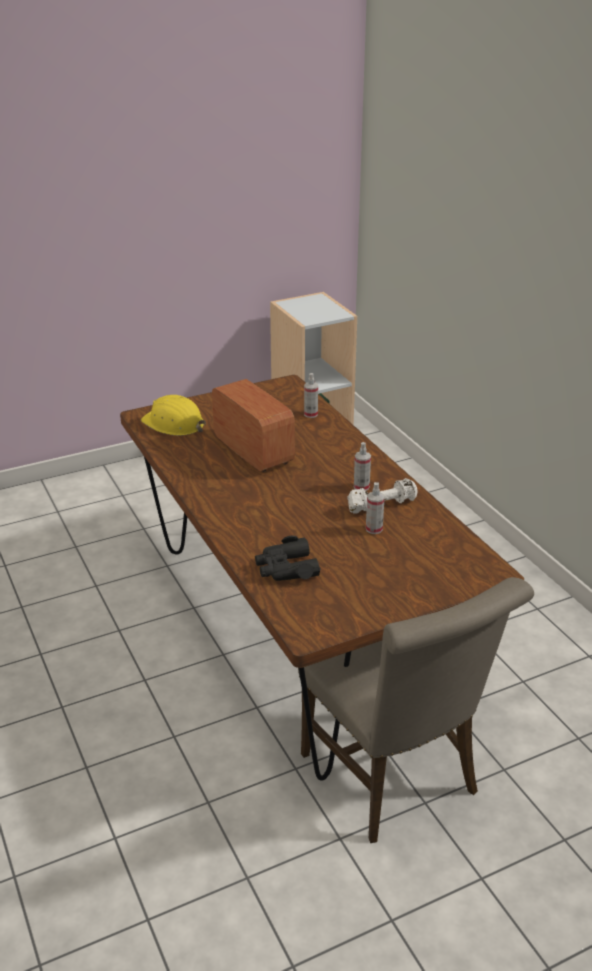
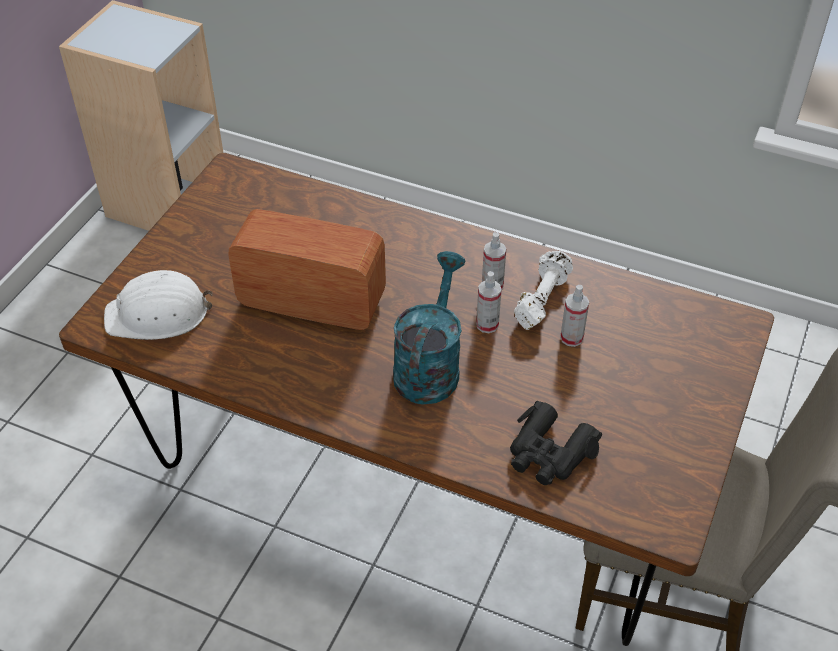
camera: 40 degrees left, 15 degrees up
(174, 424) = (158, 314): yellow hard hat -> white hard hat
(276, 503) = (429, 366): none -> turquoise watering can
(311, 414) = (313, 207): spray bottle -> spray bottle (487, 325)

